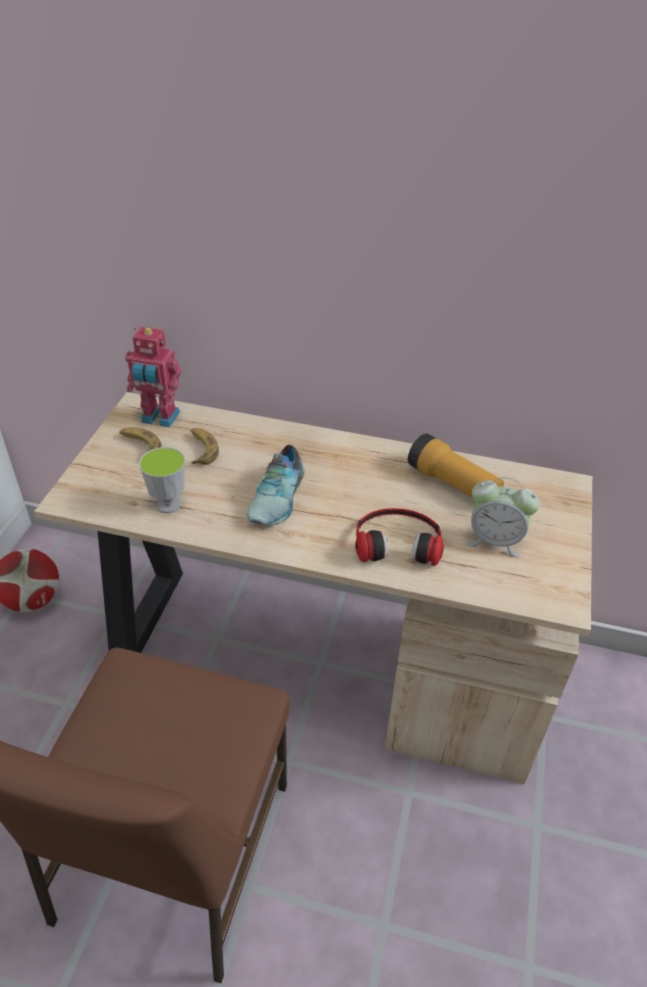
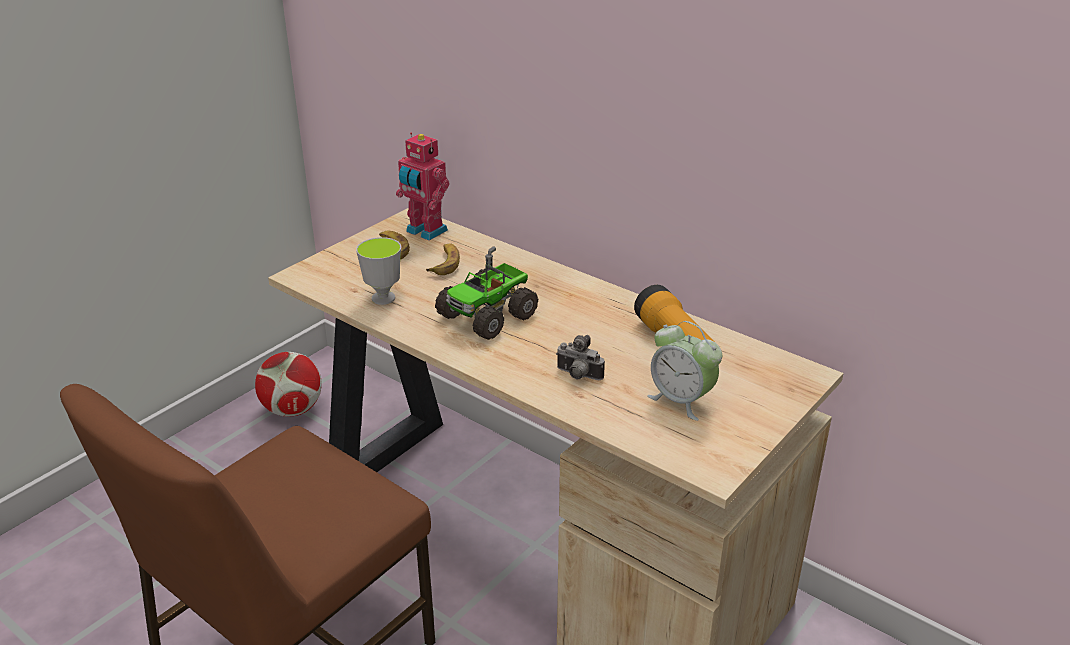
camera: 25 degrees right, 10 degrees down
(279, 497) = (488, 315): shoe -> toy truck
(397, 540) = (578, 376): headphones -> camera

